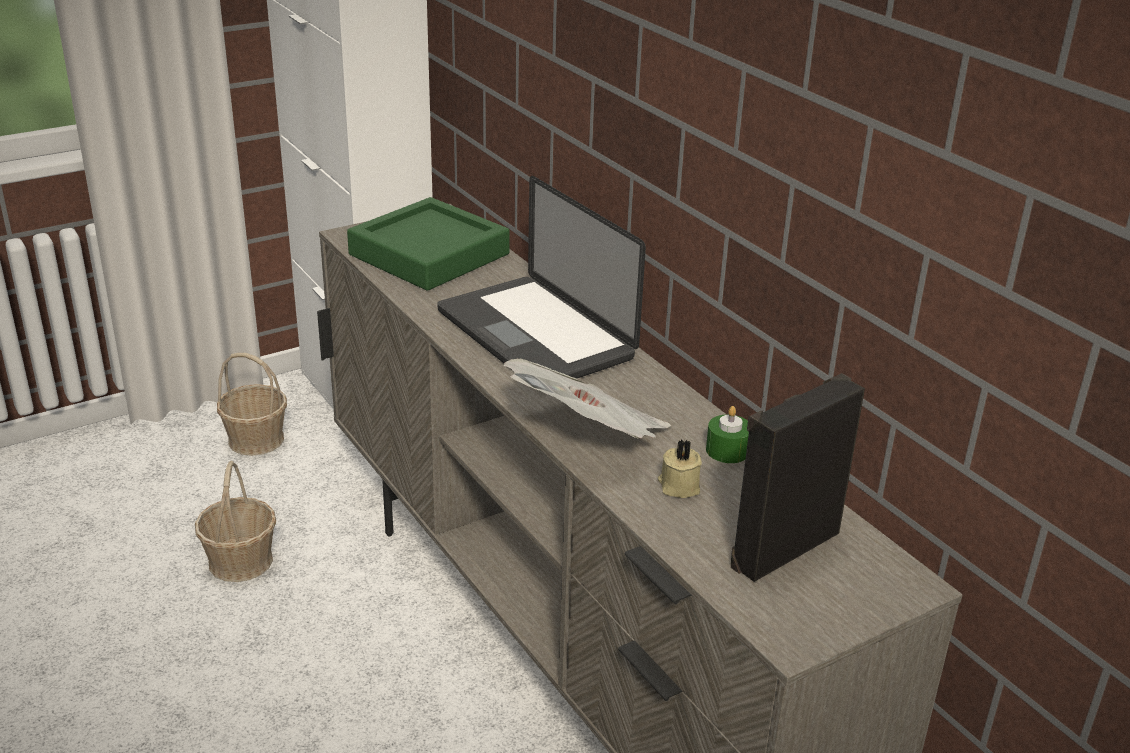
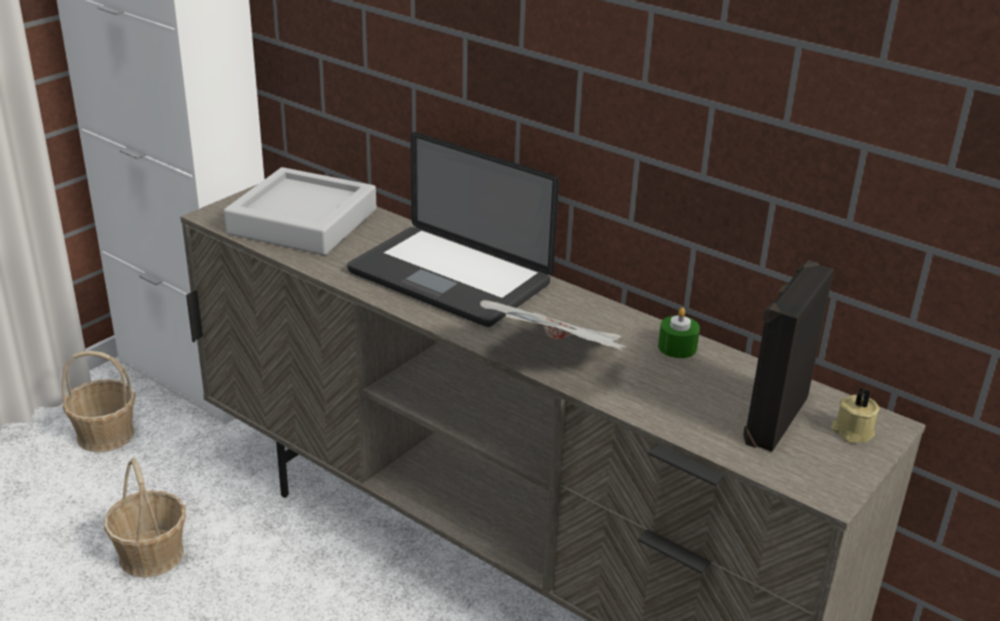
camera: 20 degrees left, 0 degrees up
(429, 254) = (303, 221): green tray -> grey tray
(678, 486) = (659, 386): beige candle -> beige candle (852, 432)

